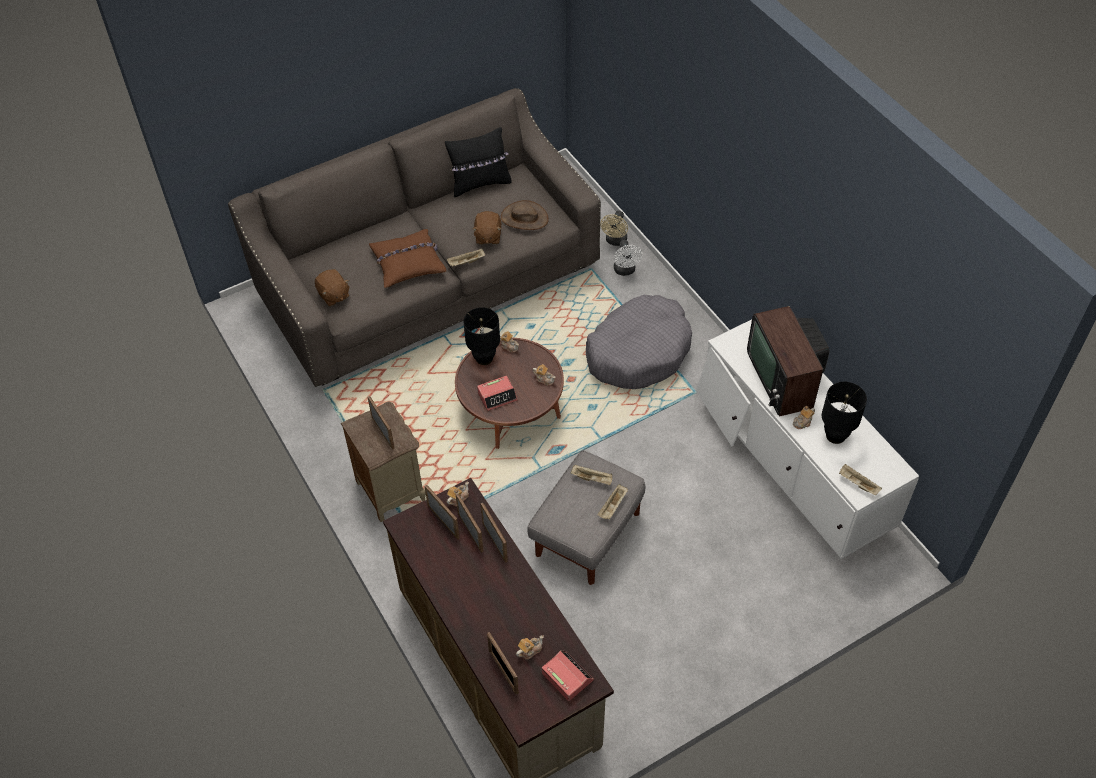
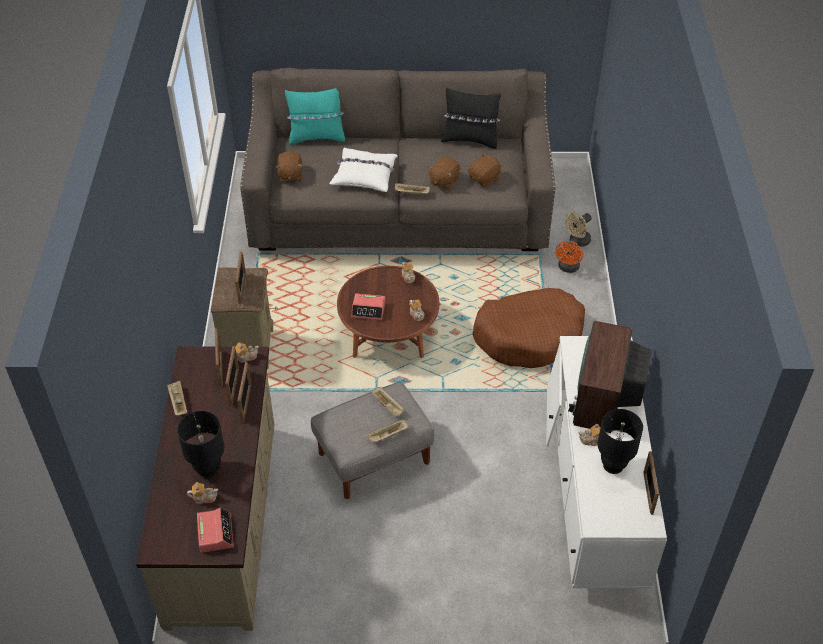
camera: 30 degrees right, 5 degrees down
(328, 244) = (316, 137): none -> turquoise pillow
(408, 263) = (365, 175): brown pillow -> white pillow
(484, 358) = (381, 277): black table lamp -> black table lamp (208, 469)
(503, 672) = (171, 503): picture frame -> picture frame (648, 493)
(524, 218) = (484, 179): brown hat -> brown plush toy
(625, 271) = (568, 268): white fan -> orange fan
(638, 351) = (529, 336): grey dog bed -> brown dog bed
(857, 484) = (600, 515): beige tray -> beige tray (178, 402)

